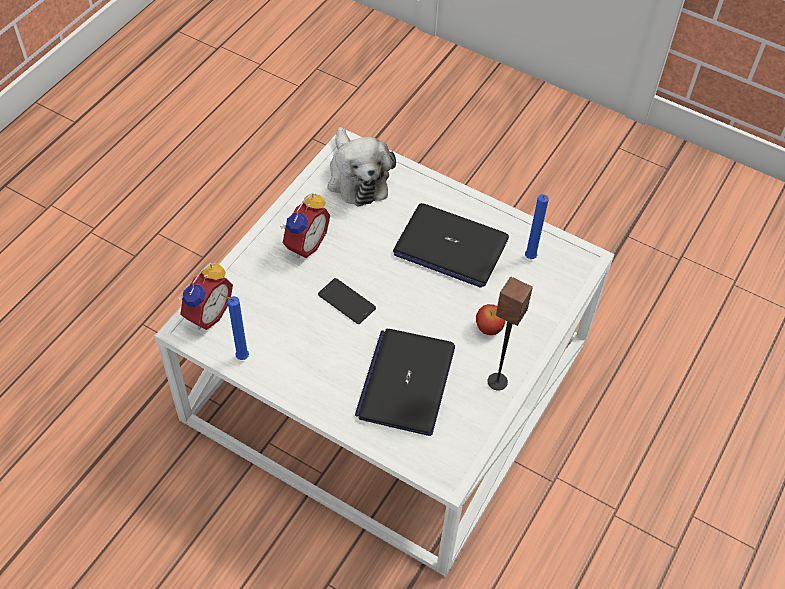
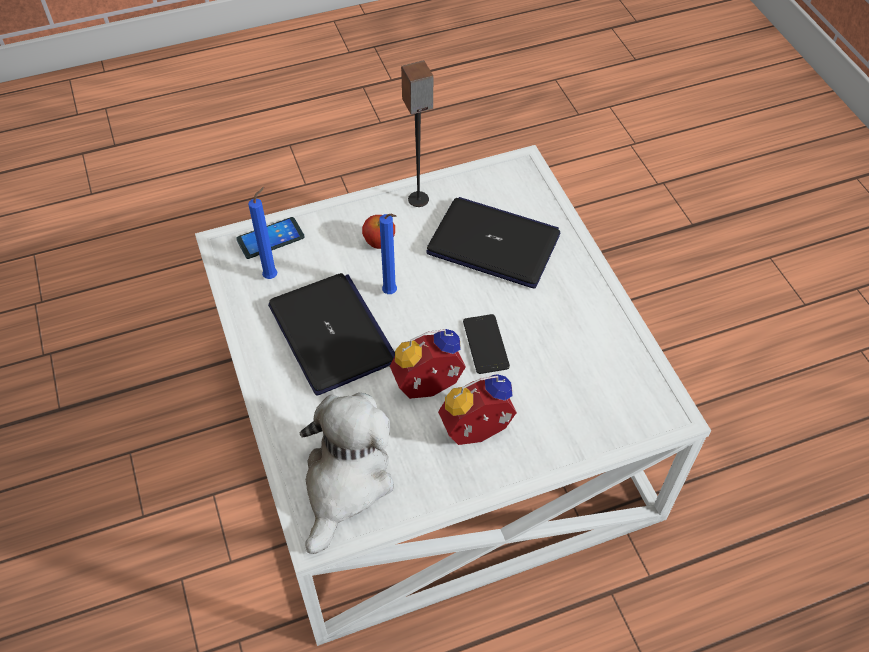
camera: 140 degrees left, 0 degrees up
(206, 314) = (640, 418): alarm clock -> alarm clock (429, 389)
(240, 357) = (633, 353): blue candle -> blue candle (391, 293)
(406, 382) = (494, 244): laptop -> laptop turned 120 degrees counterclockwise
(562, 281) = (270, 238): none -> phone

